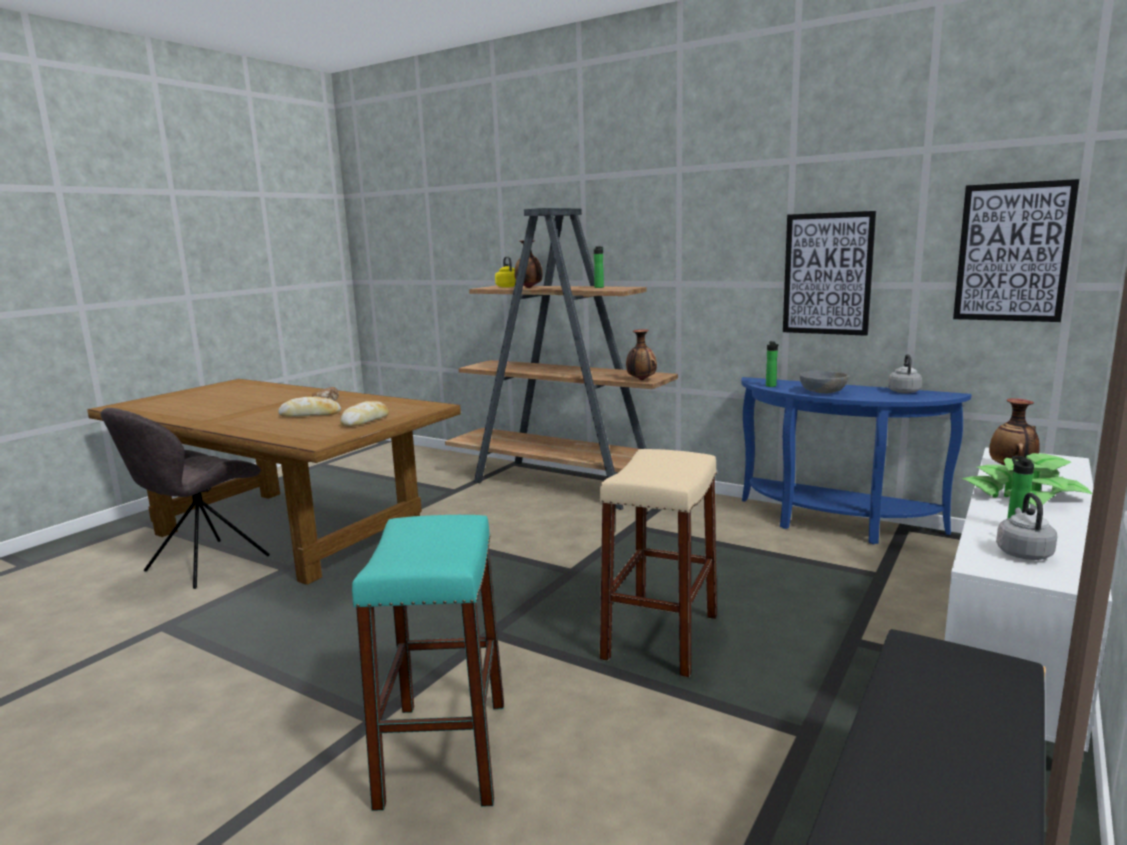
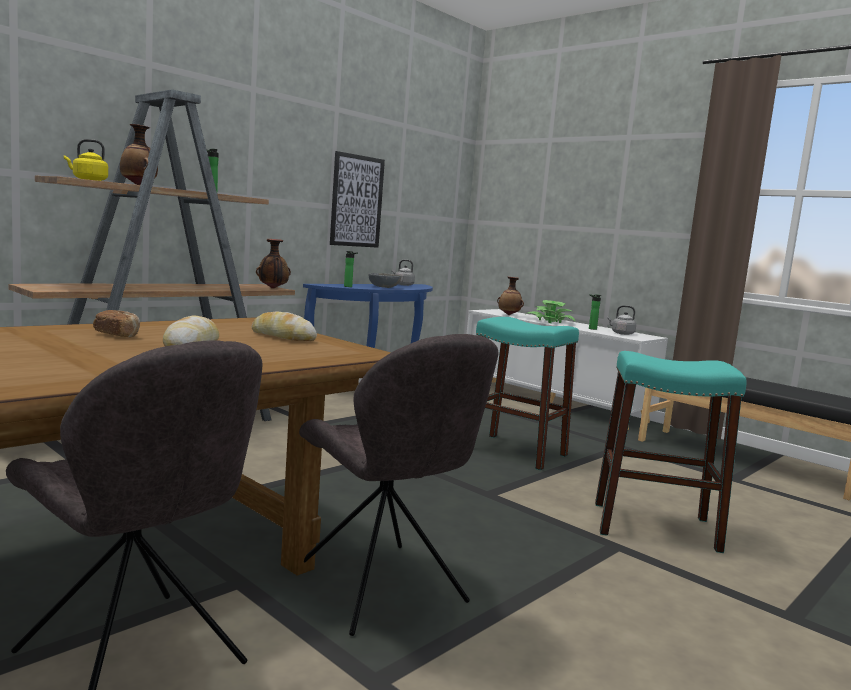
camera: 80 degrees left, 5 degrees down
(276, 611) = (382, 590): none -> grey chair
(660, 637) = (514, 452): beige stool -> turquoise stool
(1012, 252) = (437, 198): picture -> none

